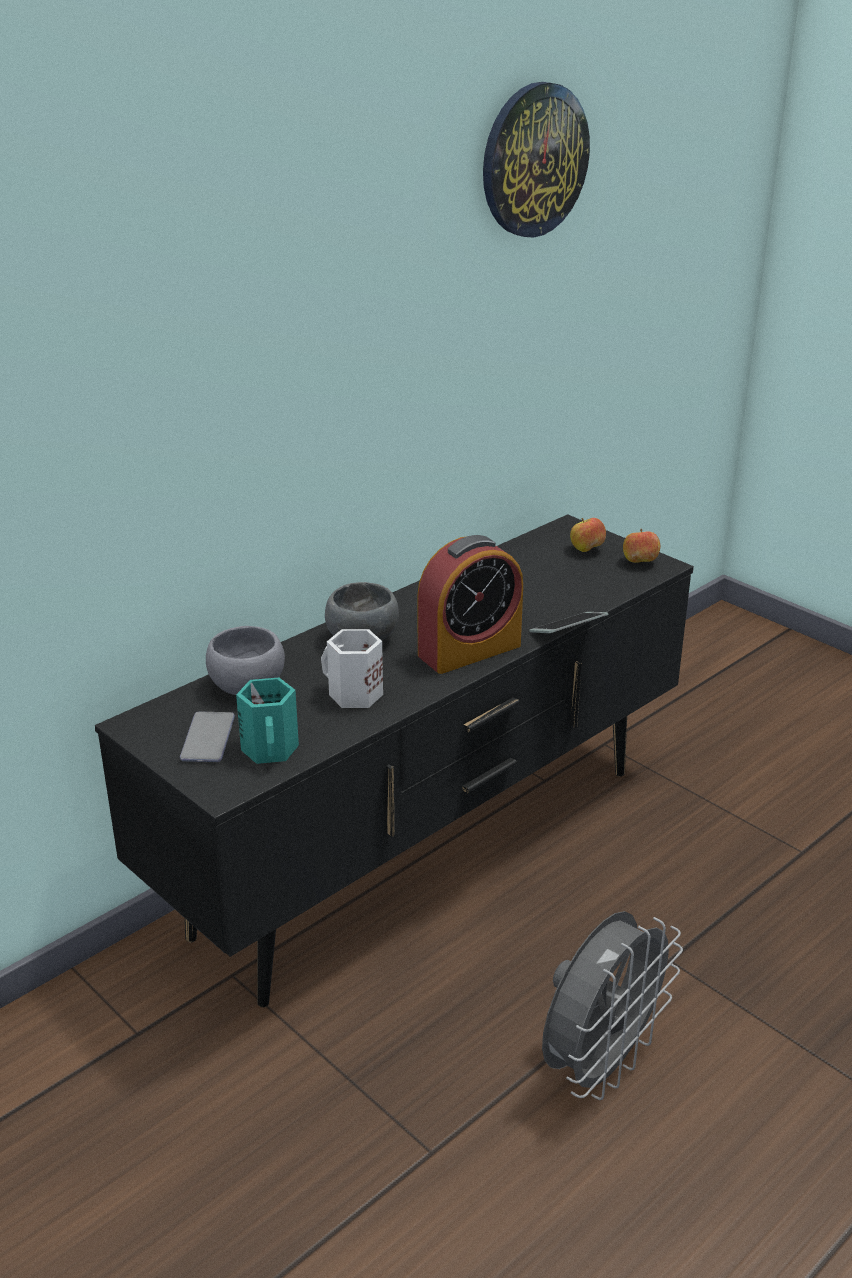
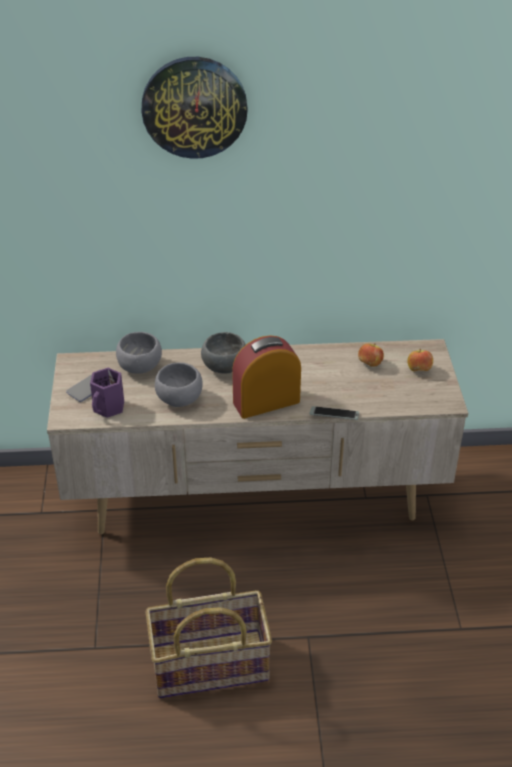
camera: 40 degrees right, 10 degrees up
(272, 749) = (109, 408): turquoise mug -> purple mug
(353, 695) = (179, 398): white mug -> grey bowl
(425, 852) = (255, 501): black tv stand -> beige tv stand
(469, 650) = (266, 402): alarm clock -> alarm clock turned 150 degrees clockwise
(533, 160) = (432, 106): wall clock -> wall clock (194, 107)
(600, 1065) = (210, 663): grey fan -> basket
(640, 562) = (438, 394): apple -> apple (370, 364)

